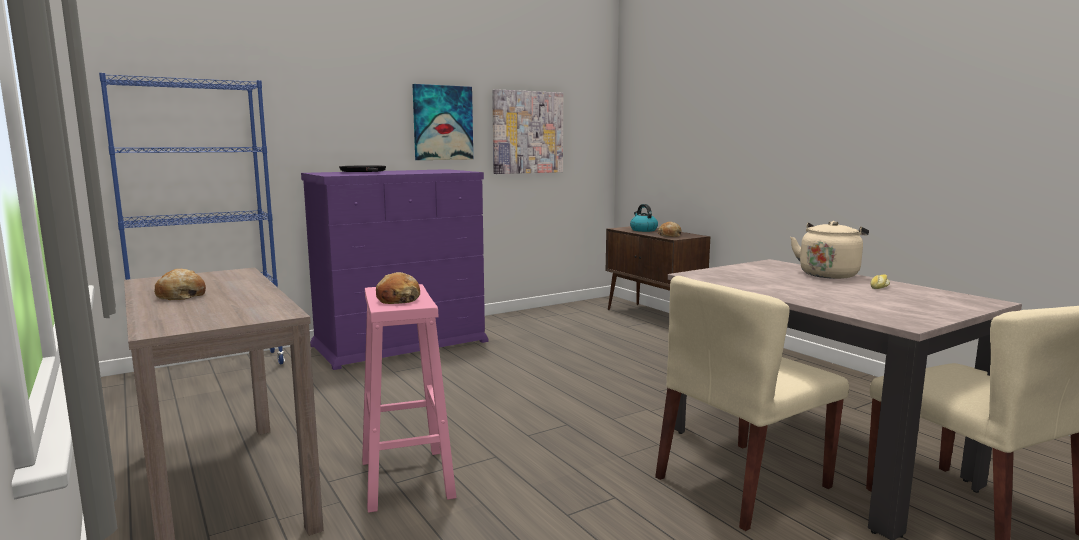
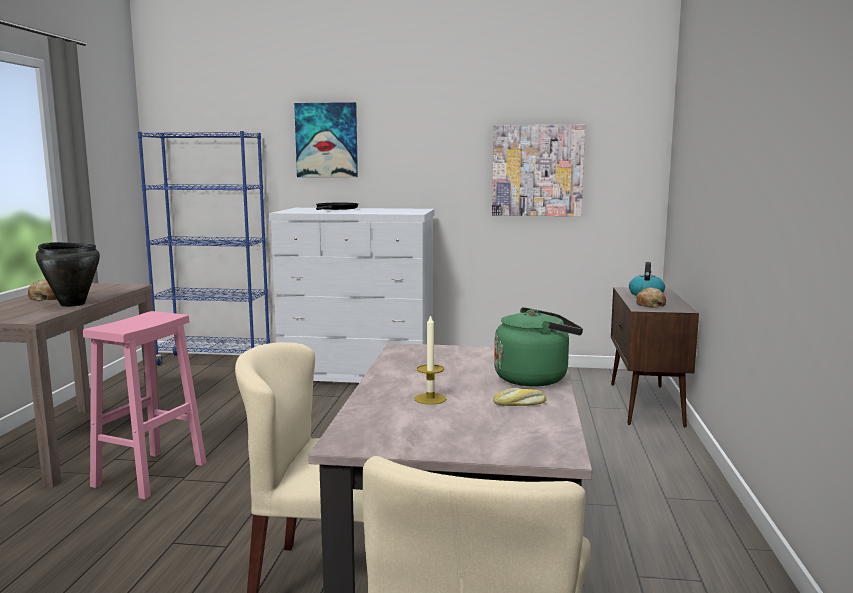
camera: 40 degrees right, 0 degrees up
(254, 294) = (72, 304): none -> black cooking pot
(398, 299) = (128, 323): bread -> none
(401, 343) = (359, 373): purple dresser -> white dresser
(442, 123) = (435, 161): picture -> picture (326, 140)
(829, 274) = (535, 378): beige kettle -> green kettle
(836, 294) = (430, 399): none -> candle

